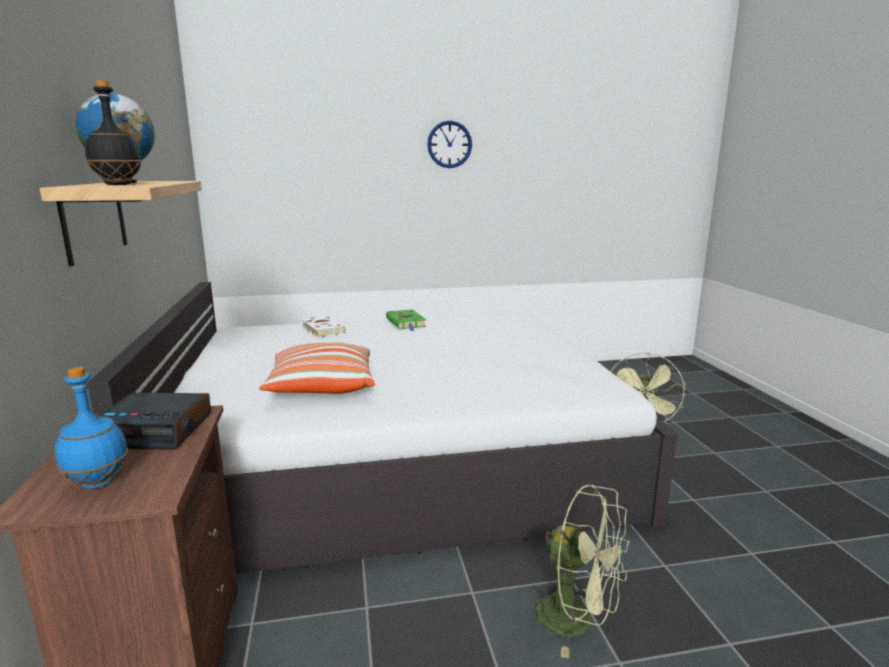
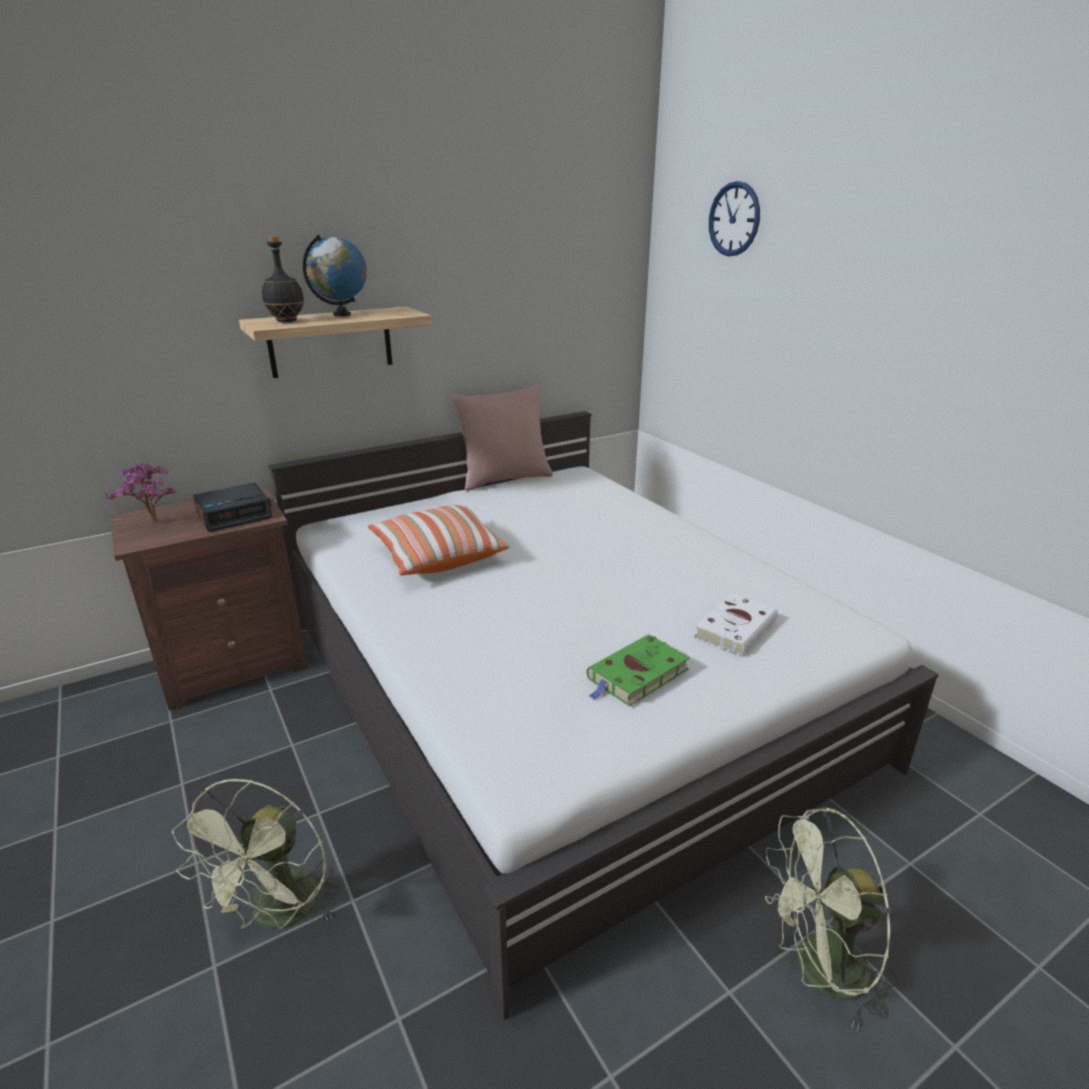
camera: 70 degrees right, 10 degrees up
(97, 483) = (154, 524): blue bottle -> potted plant
(158, 430) = (234, 514): alarm clock -> alarm clock turned 105 degrees counterclockwise
(201, 351) = (504, 479): none -> pink pillow
(322, 329) = (619, 508): white book -> white book (736, 627)
(406, 323) = (699, 548): green book -> green book (636, 675)
(449, 144) = (945, 276): wall clock -> wall clock (734, 219)

